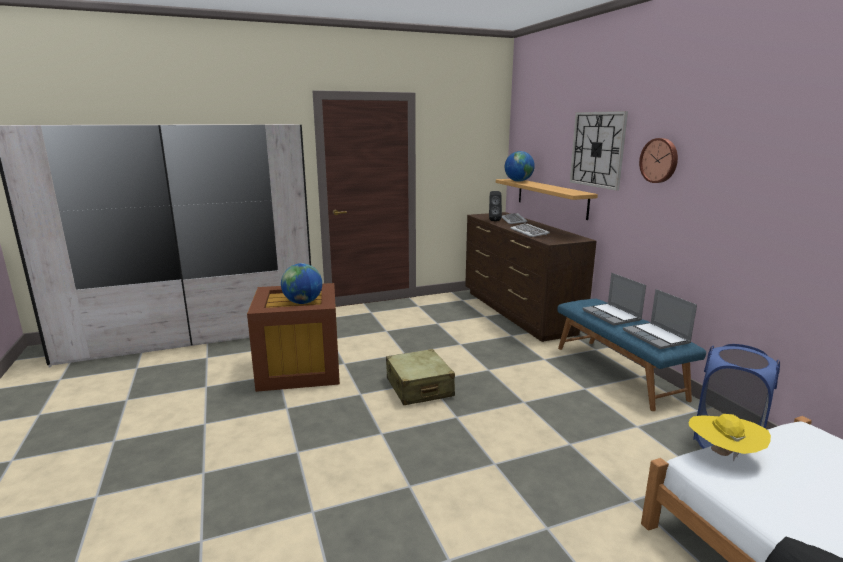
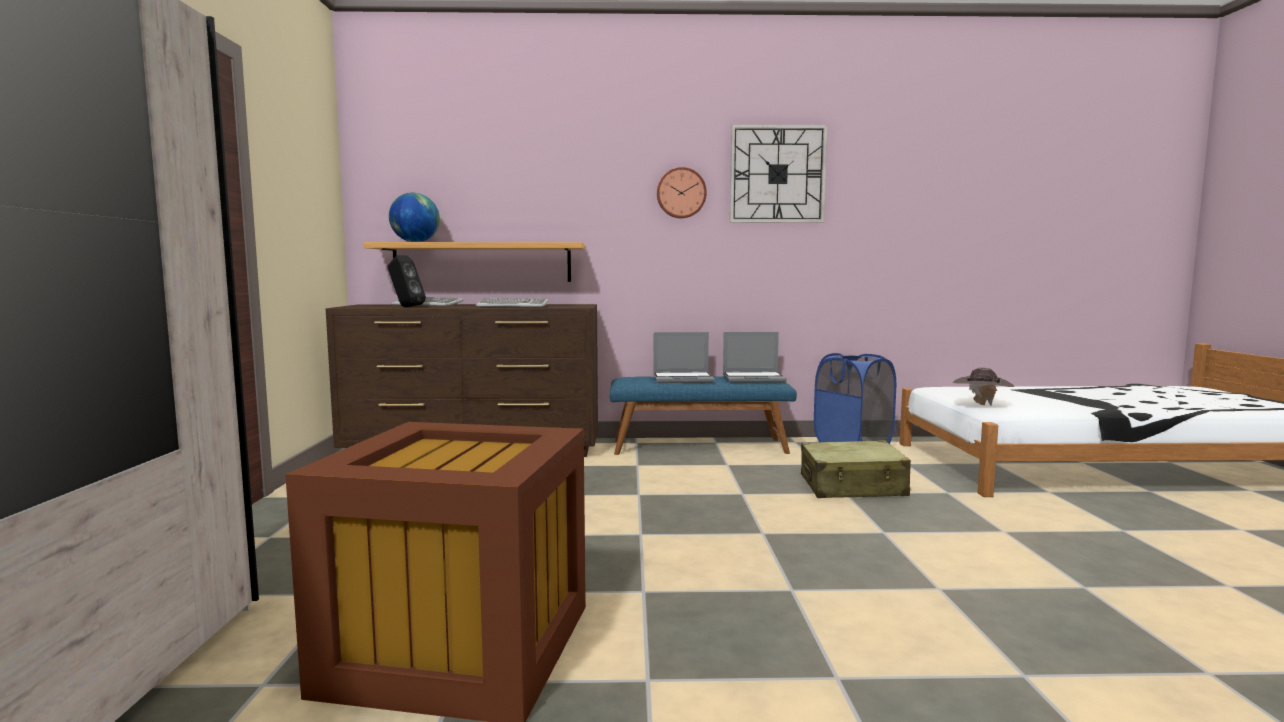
camera: 70 degrees left, 10 degrees down
(303, 302) = (483, 453): globe -> none
(419, 387) = (657, 542): beige suitcase -> beige suitcase (852, 486)
(597, 149) = (574, 186): wall clock -> wall clock (777, 174)
(723, 454) = (981, 405): yellow hat -> brown hat

